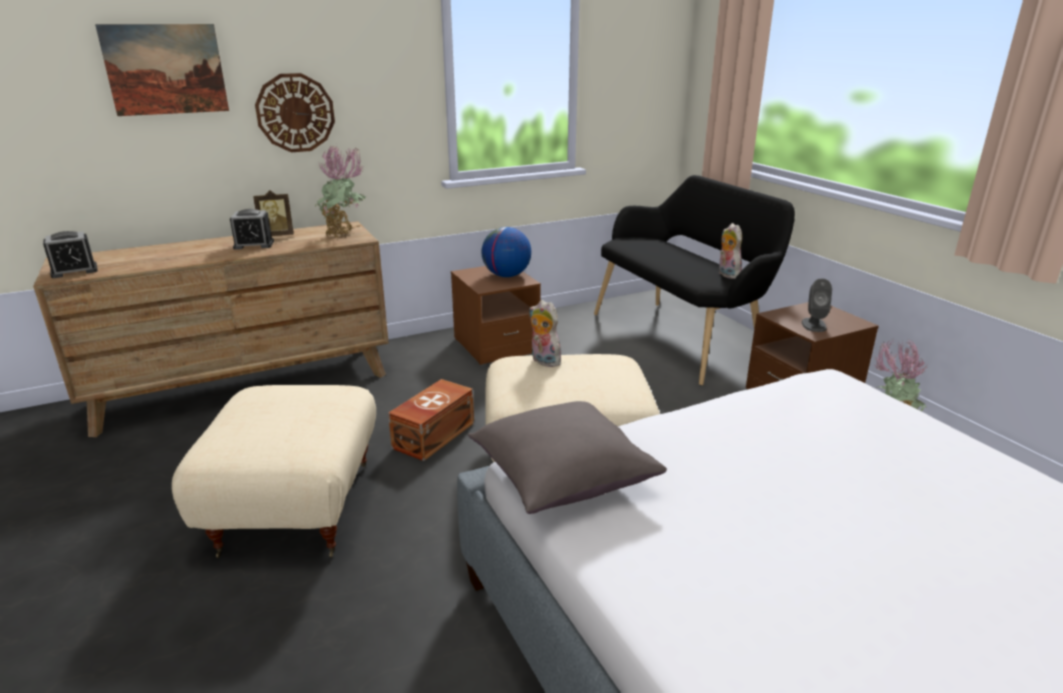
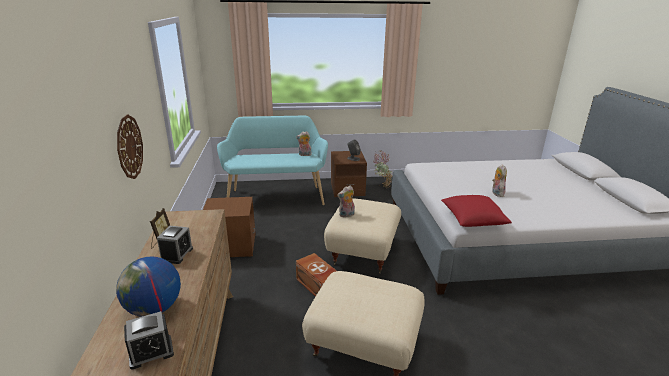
camera: 70 degrees left, 0 degrees up
(74, 271) = (151, 352): alarm clock -> alarm clock turned 75 degrees clockwise
(165, 69) = (78, 141): picture -> none
(345, 236) = (200, 218): potted plant -> none
(506, 276) = (230, 202): globe -> globe (154, 309)
(561, 477) = (472, 220): grey pillow -> red pillow
(681, 337) = (276, 196): black bench -> turquoise bench
(792, 516) = (496, 193): none -> plush toy

